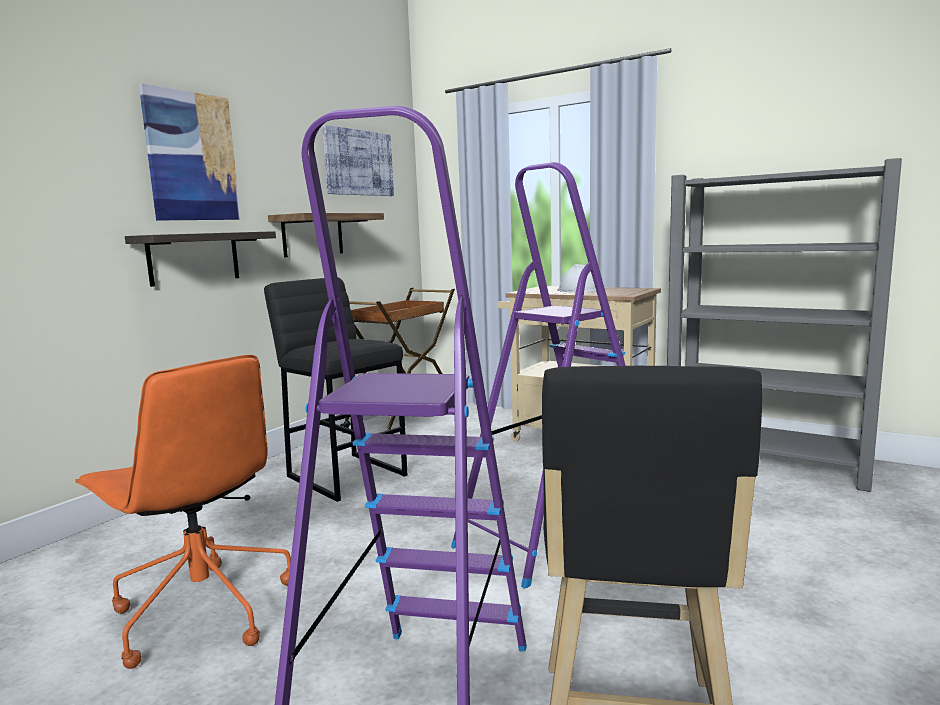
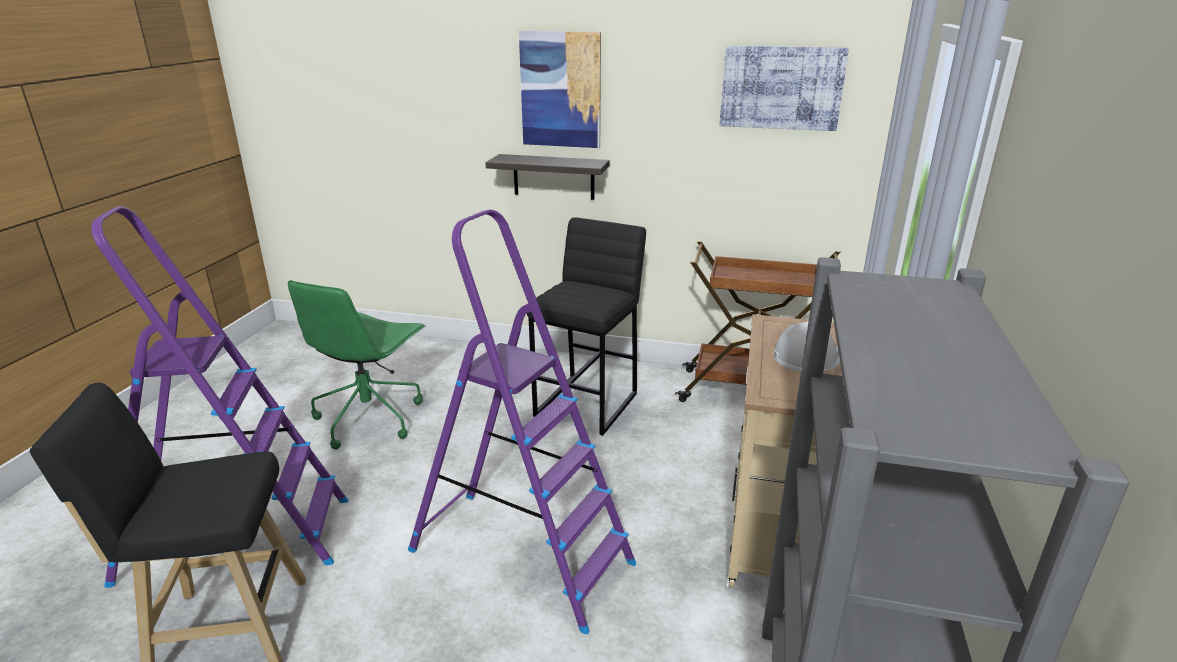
camera: 70 degrees right, 15 degrees up
(200, 609) = (372, 417): orange office chair -> green office chair
(312, 235) = (690, 169): shelf -> none

